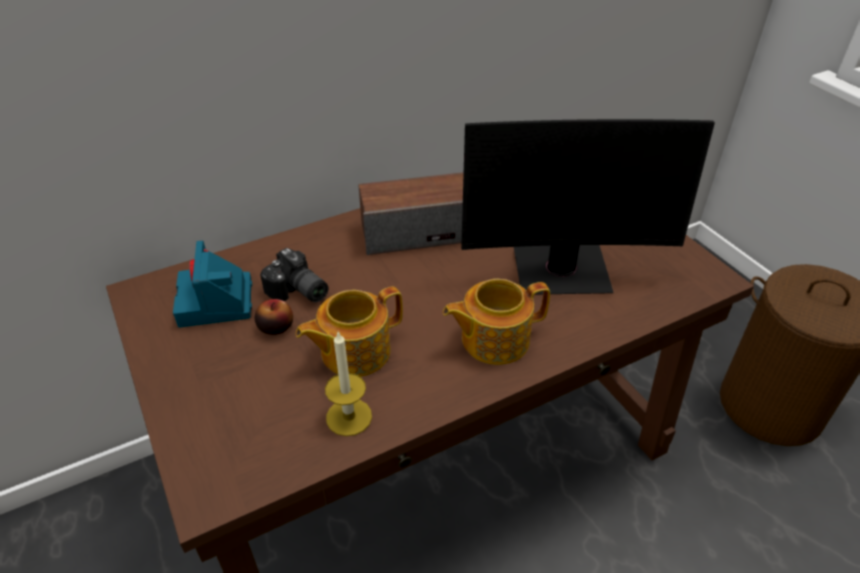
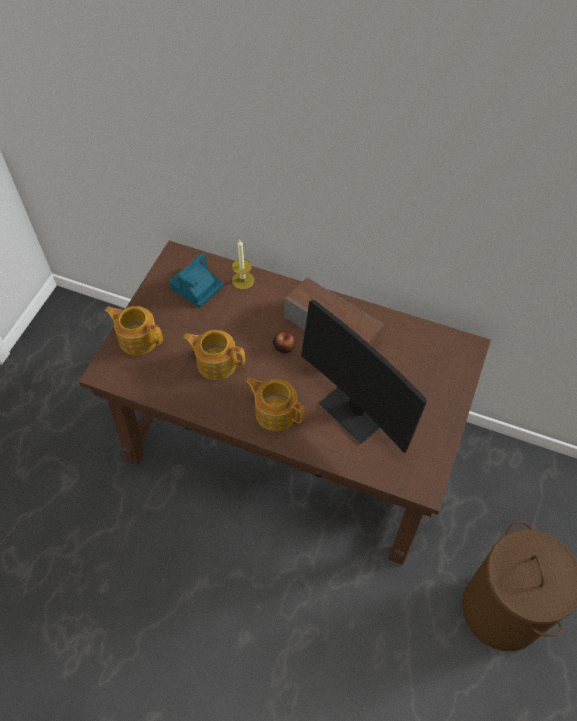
camera: 50 degrees right, 15 degrees up
(207, 412) = (138, 338): none -> teapot
(276, 327) = (203, 321): apple -> apple (284, 347)
(297, 292) = (231, 311): camera -> none
(349, 417) = (178, 389): candle -> candle (243, 280)

